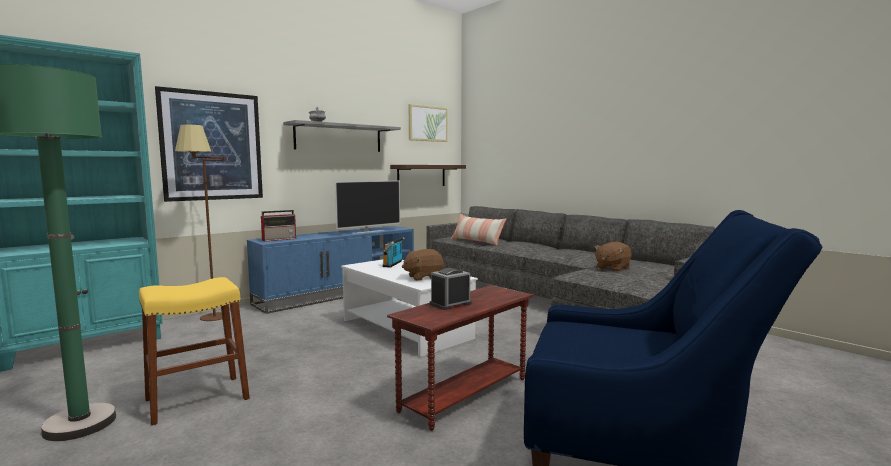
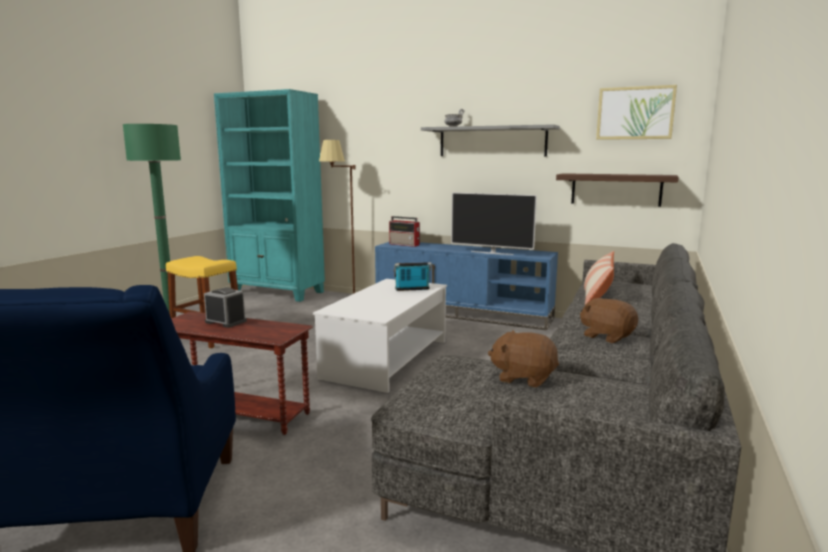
camera: 65 degrees right, 5 degrees up
(212, 146) = (372, 155): picture -> none
(423, 277) = (364, 305): brown plush toy -> brown plush toy (607, 336)

